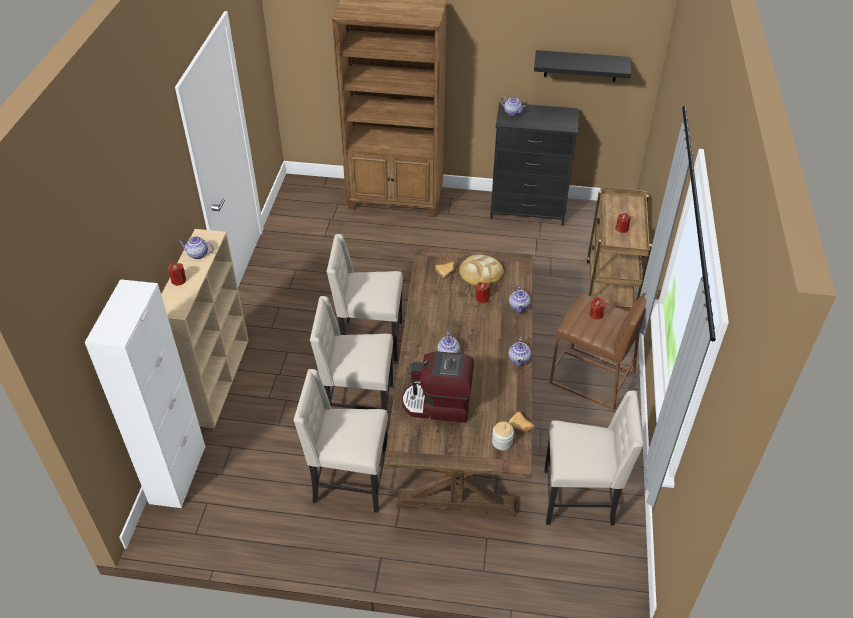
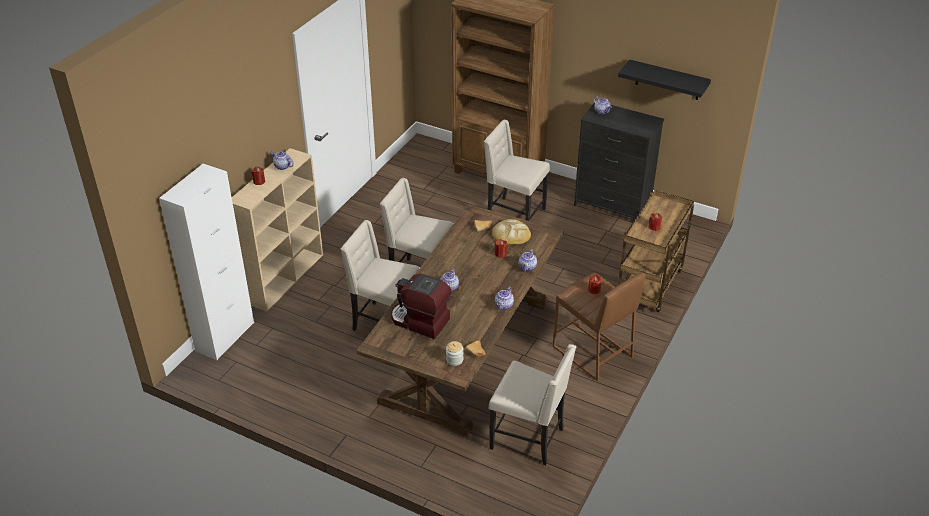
camera: 20 degrees right, 5 degrees down
(348, 482) = (349, 376): beige chair -> beige chair (514, 214)

